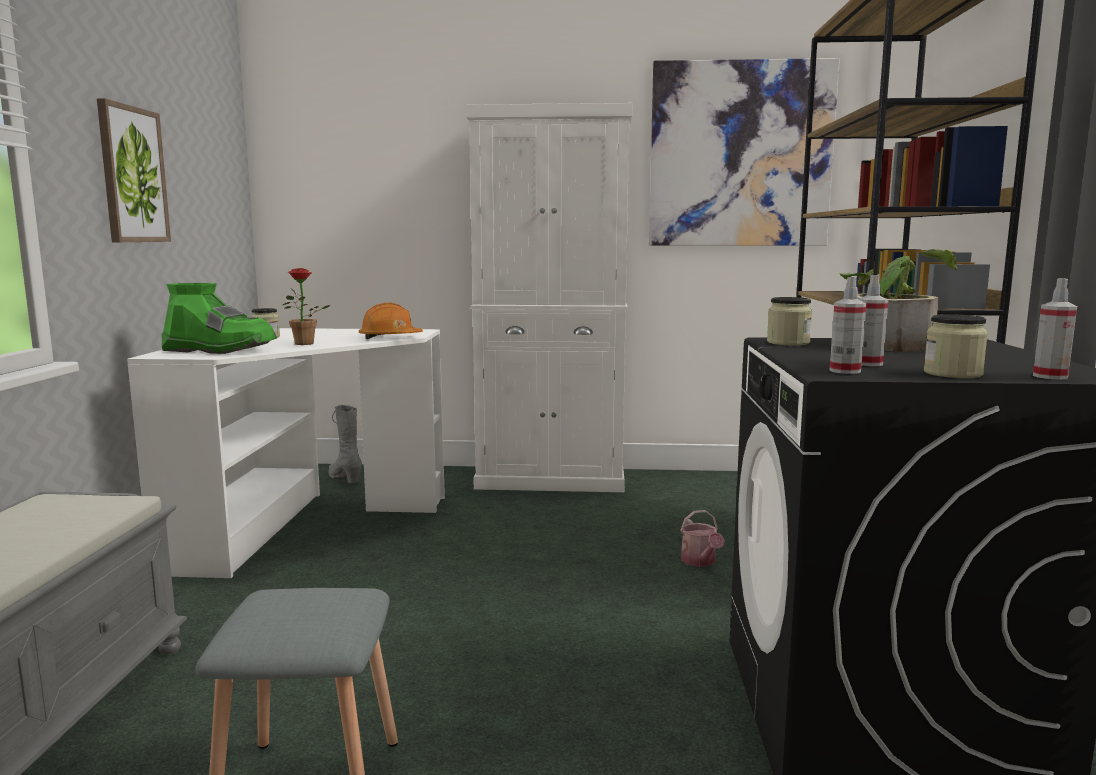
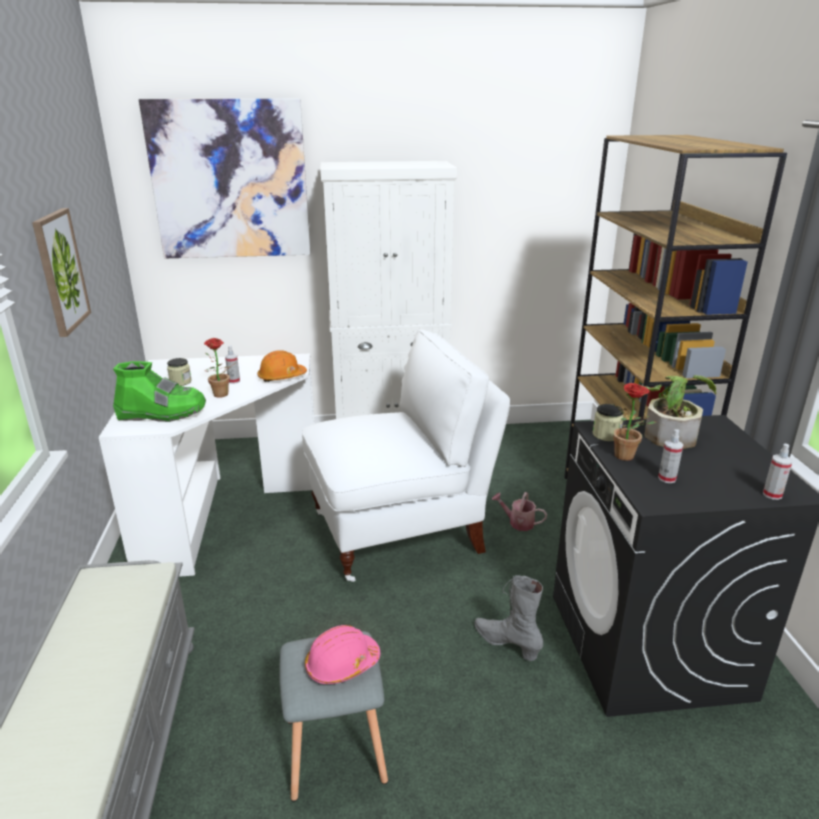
camera: 10 degrees left, 15 degrees up
(317, 612) = (342, 664): none -> pink hard hat
(345, 478) = (232, 456): grey boot -> grey boot (506, 644)
(527, 558) = (400, 532): none -> white chair
(700, 561) = (518, 522): watering can -> watering can turned 135 degrees clockwise
(740, 155) = (532, 191): picture -> picture (230, 180)
(812, 353) = (628, 457): none -> potted plant
(845, 371) = (658, 495): spray bottle -> spray bottle (234, 381)
(952, 373) = (719, 494): jar -> none

